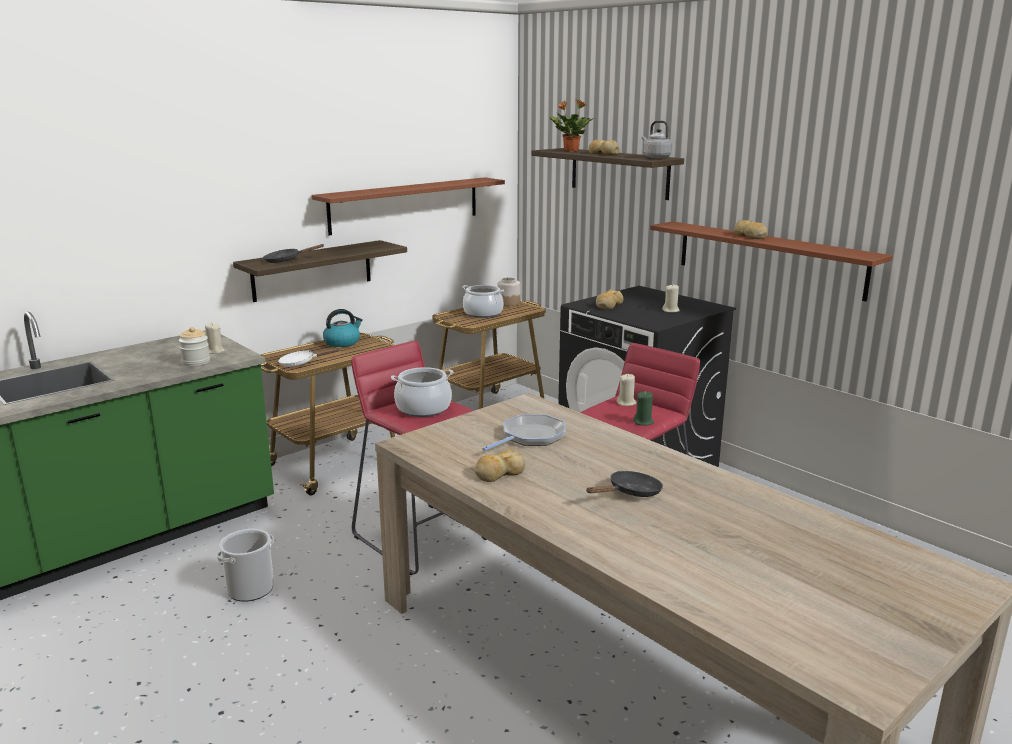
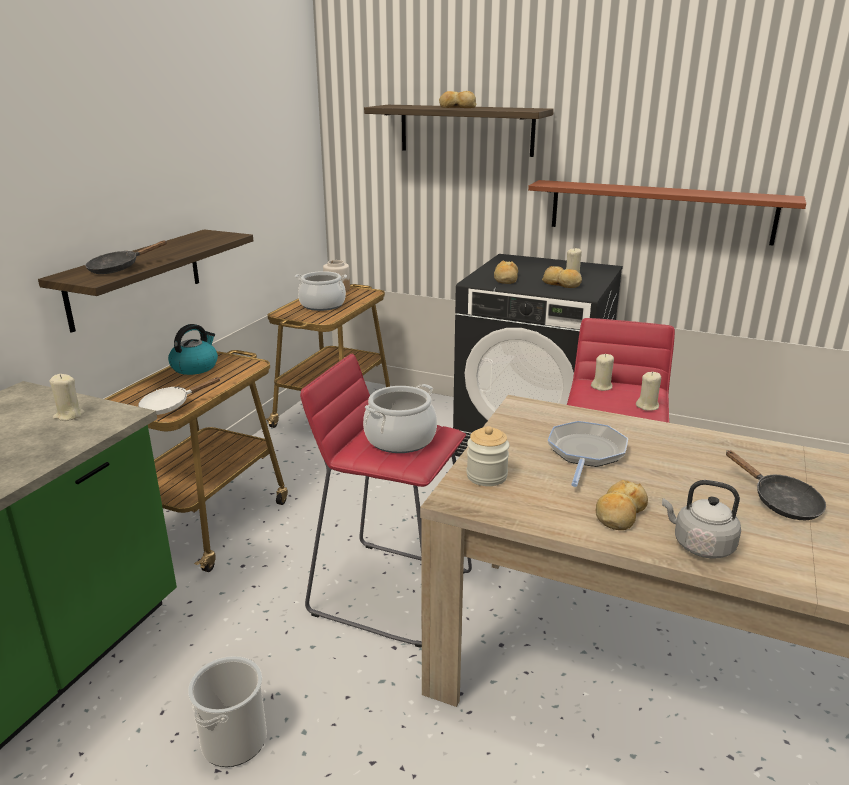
camera: 25 degrees left, 5 degrees up
(196, 362) = (57, 439): jar -> jar (486, 476)
(405, 205) = (225, 182): brown shelf -> none
(570, 151) = (410, 106): potted plant -> none
(630, 493) = (780, 502): black frying pan -> black frying pan turned 120 degrees clockwise
(643, 422) = (647, 406): green candle -> beige candle
(655, 157) = (525, 108): grey kettle -> grey kettle (699, 545)
(750, 236) = (647, 189): bread -> bread (561, 284)

